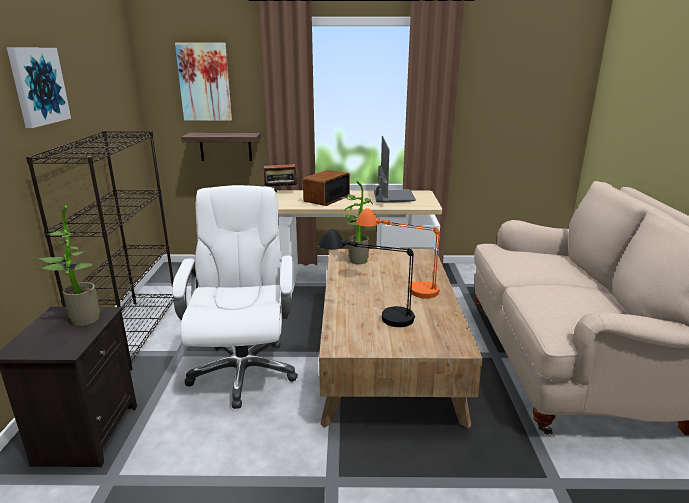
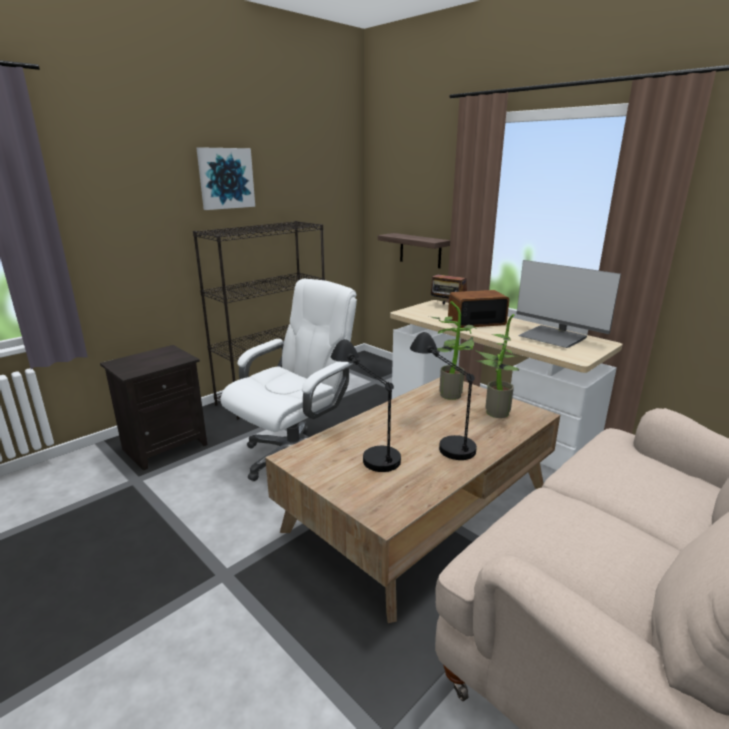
camera: 45 degrees right, 0 degrees up
(80, 320) = (167, 358): potted plant -> potted plant (493, 412)
(204, 82) = (411, 184): picture -> none
(392, 197) = (553, 337): monitor -> monitor turned 90 degrees clockwise
(399, 287) = (440, 434): orange table lamp -> black table lamp

